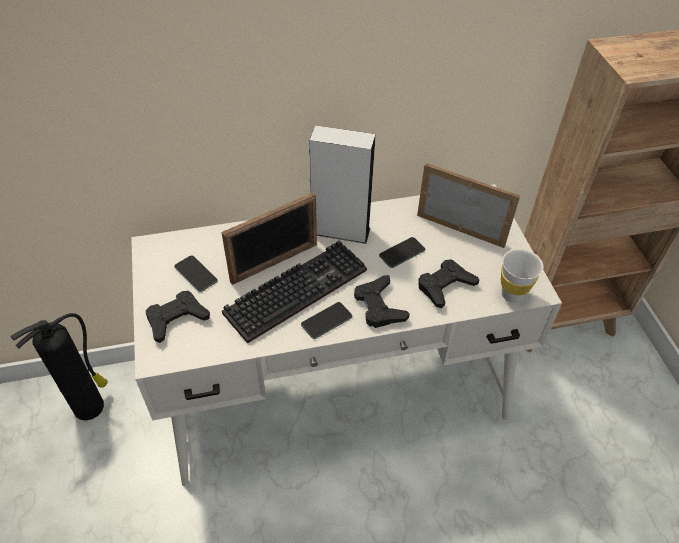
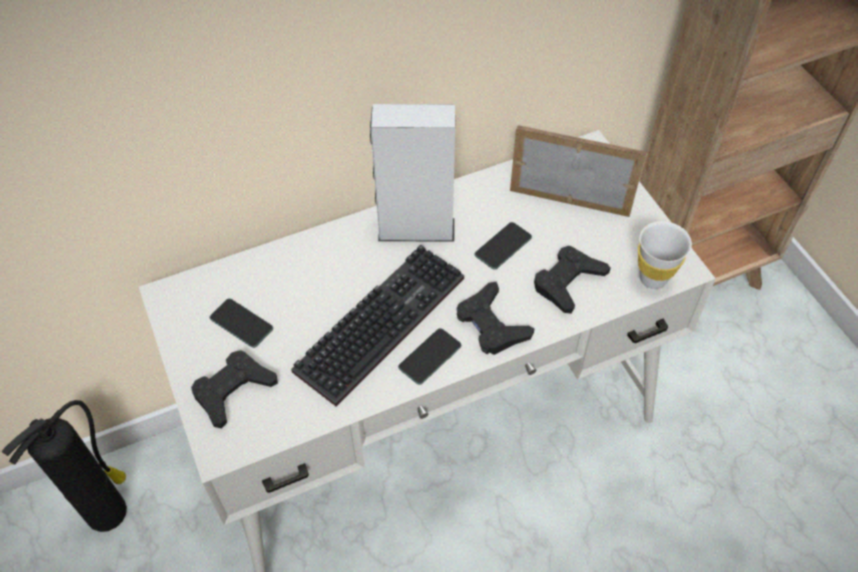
camera: 10 degrees left, 5 degrees up
(274, 263) = (342, 290): picture frame -> none

